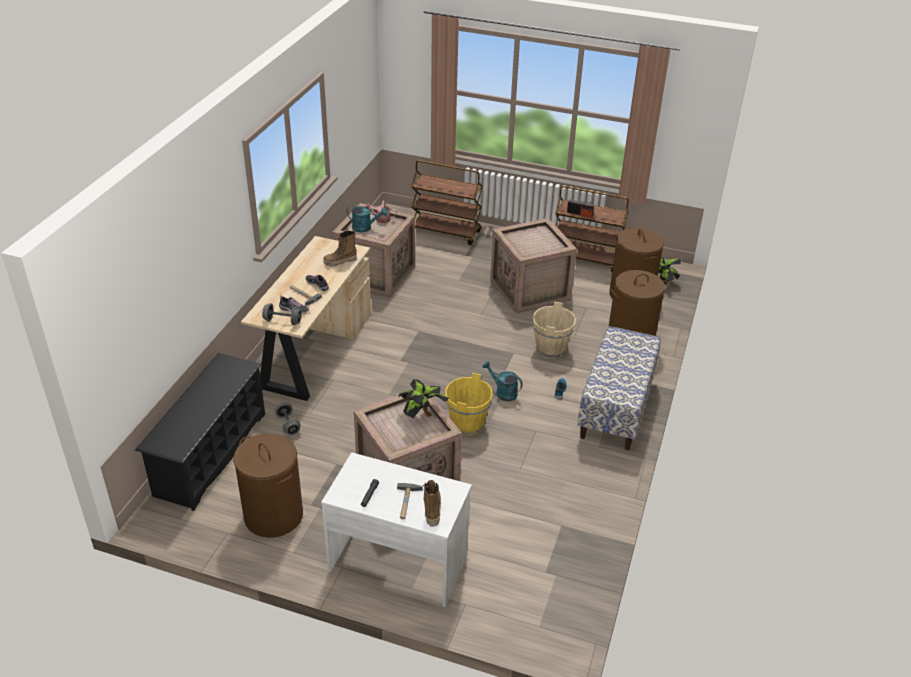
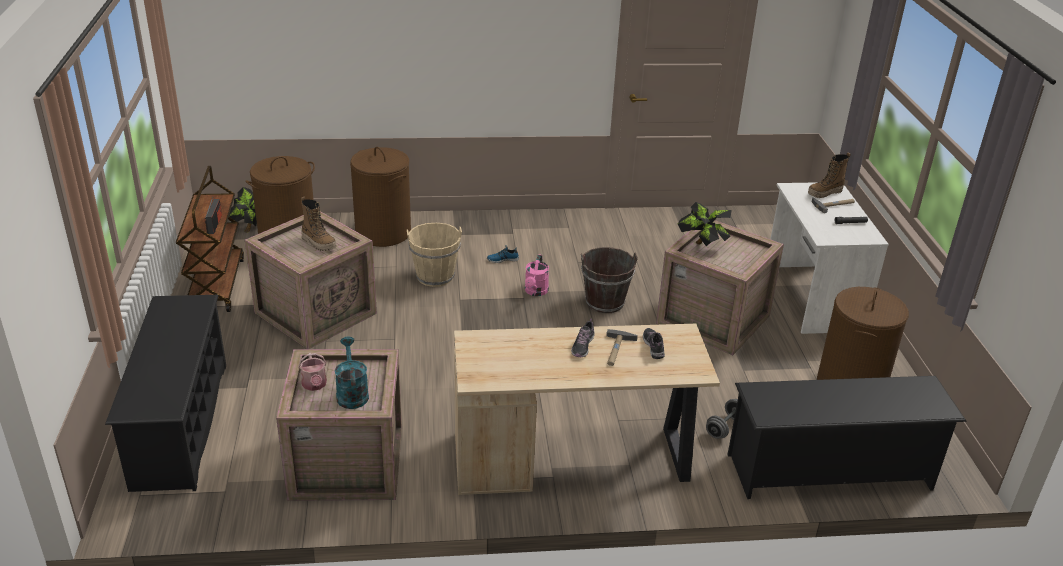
camera: 115 degrees left, 5 degrees down
(282, 321) = (684, 347): grey dumbbell -> none
(340, 261) = (511, 344): boot -> boot (319, 243)
(446, 232) = (180, 424): brown cart -> black shoe rack
(467, 424) = (604, 303): yellow bucket -> brown bucket
(502, 392) = (535, 292): turquoise watering can -> pink watering can
(616, 408) = (505, 226): bench -> none

